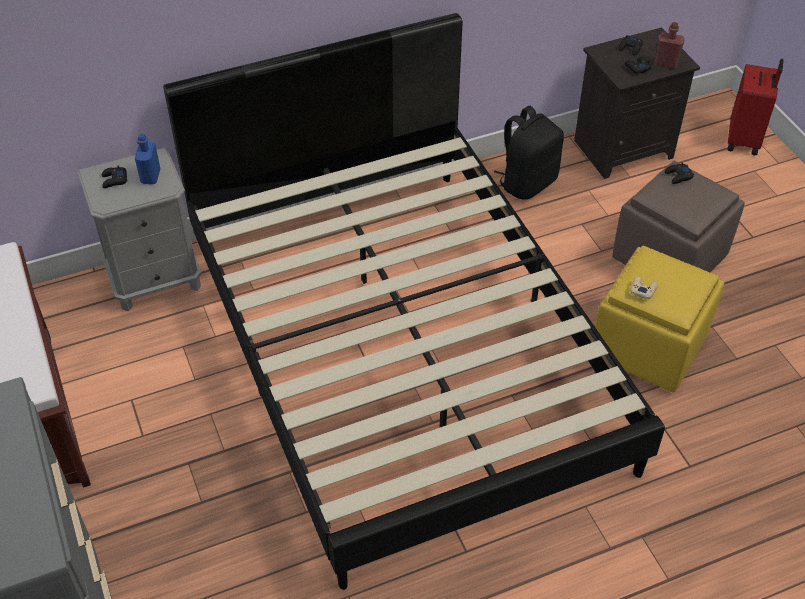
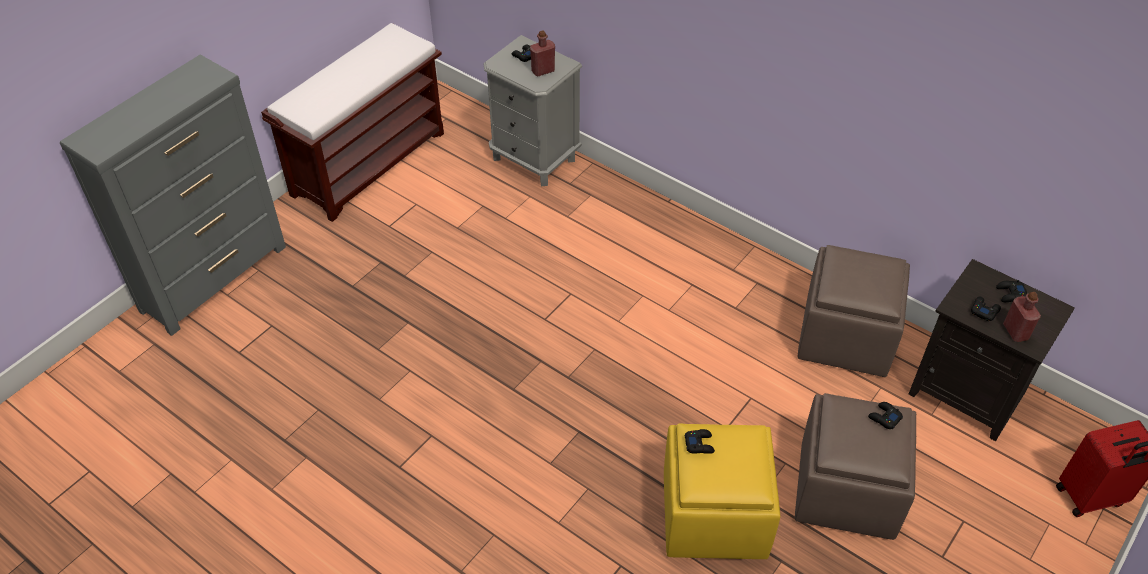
camera: 60 degrees right, 0 degrees up
(150, 176) = (543, 71): blue bottle -> red bottle
(403, 349) = (575, 335): black bed -> none
(527, 182) = (846, 336): black backpack -> brown ottoman
(642, 290) = (699, 444): beige game controller -> black game controller

